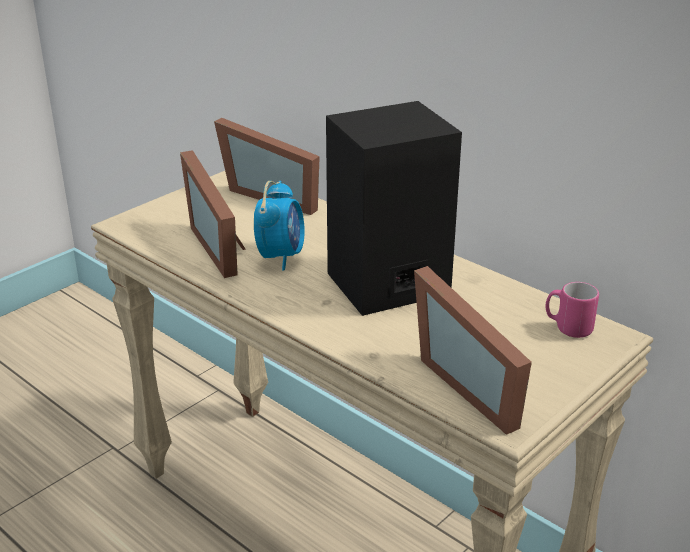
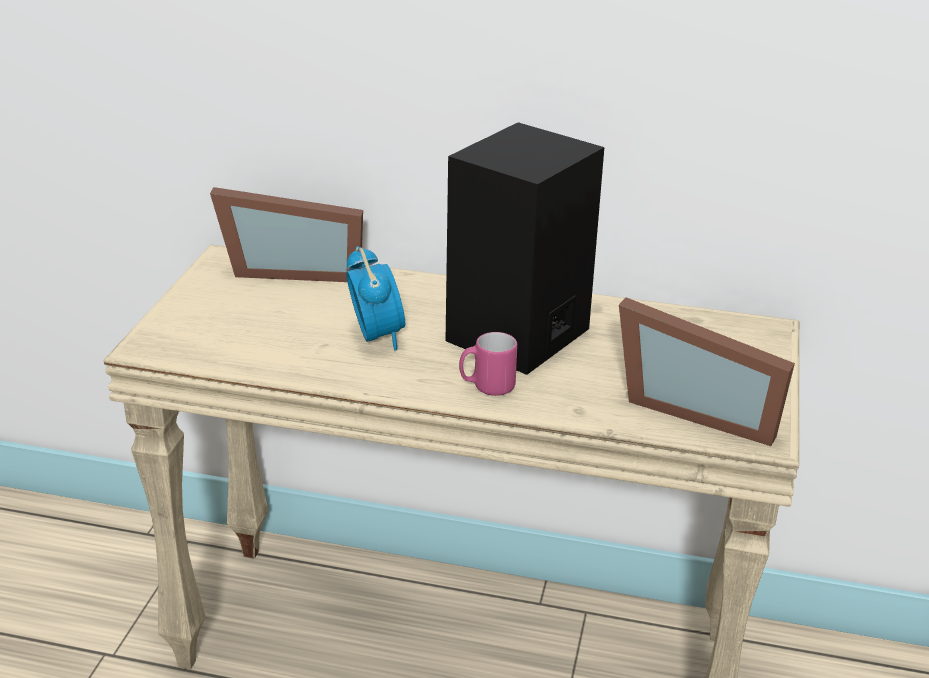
camera: 30 degrees left, 0 degrees up
(222, 245) = (296, 341): picture frame -> none
(567, 328) = (724, 332): pink mug -> pink mug (487, 387)

